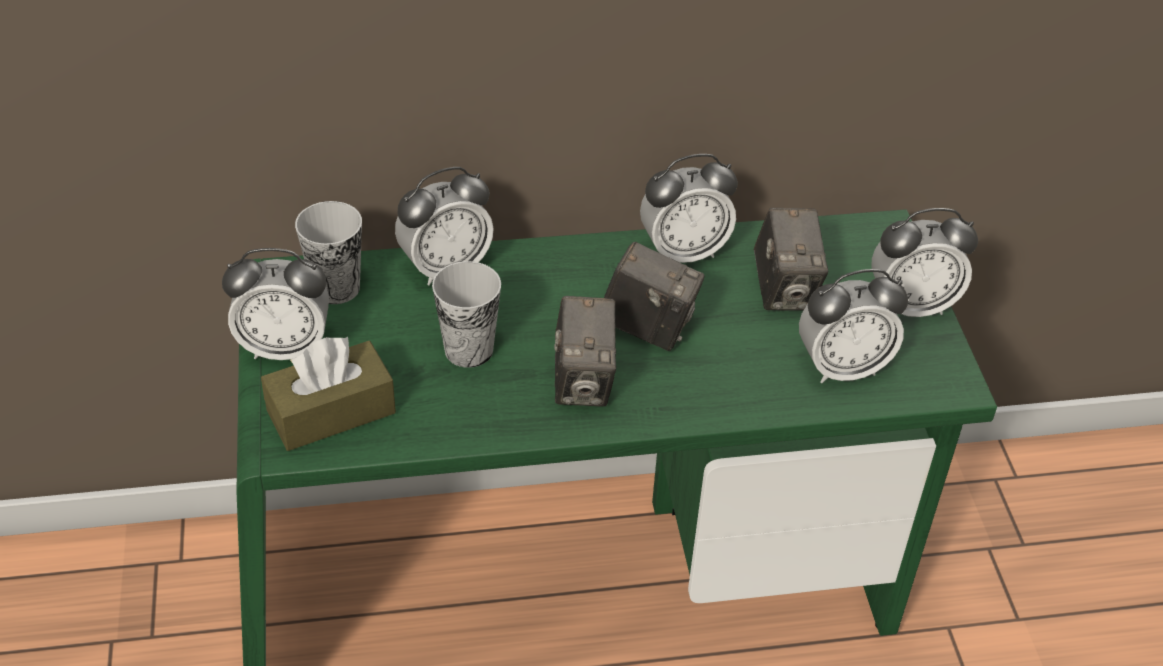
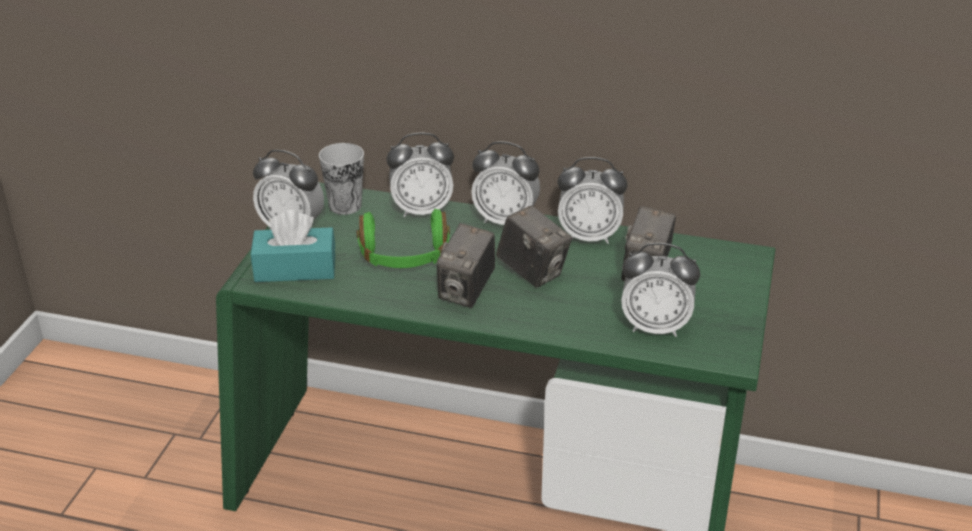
camera: 25 degrees right, 10 degrees down
(331, 412) = (295, 268): brown tissue box -> turquoise tissue box
(468, 350) = (404, 257): cup -> green headphones
(911, 305) = (735, 303): alarm clock -> alarm clock (505, 220)

